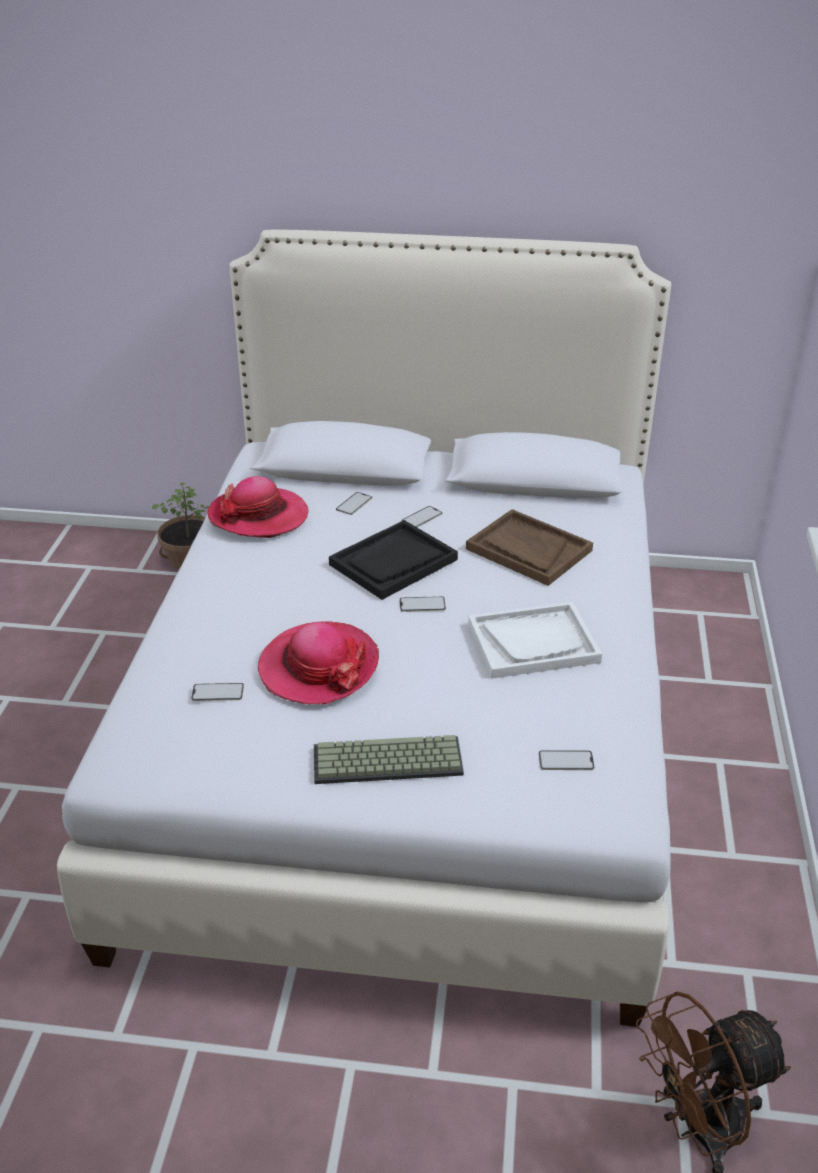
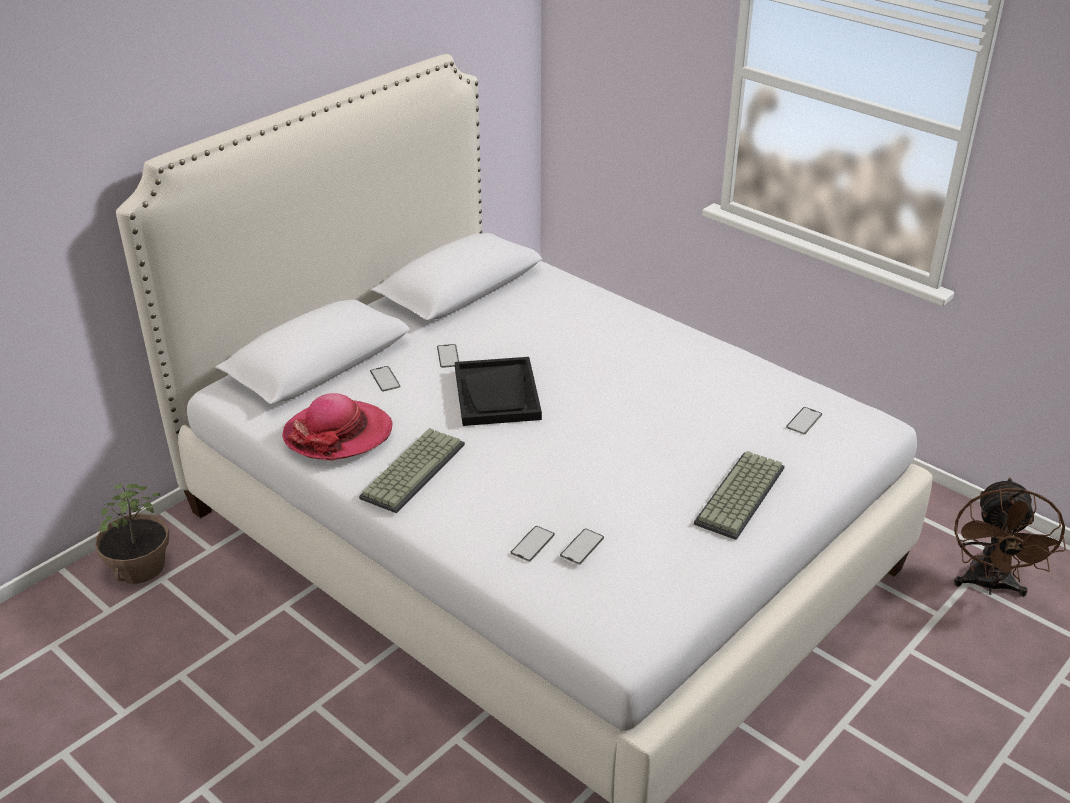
camera: 55 degrees left, 0 degrees up
(246, 567) = (412, 469): none -> keyboard
(318, 666) = (600, 483): hat -> none
(422, 604) = (569, 404): phone -> phone (532, 544)
(528, 550) = (551, 330): brown tray -> none
(533, 643) = (666, 378): white tray -> none

